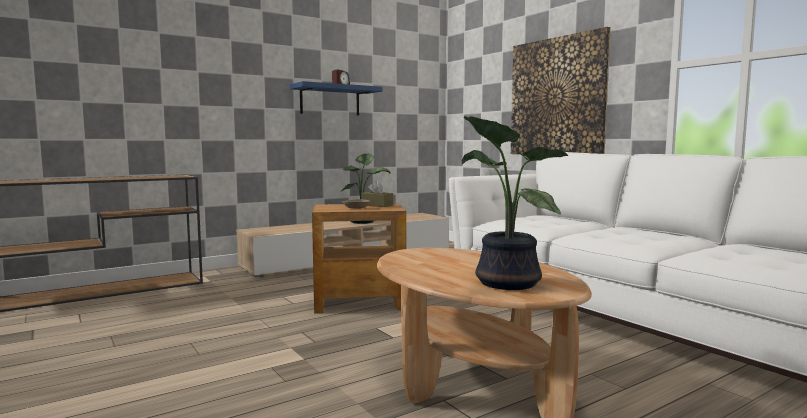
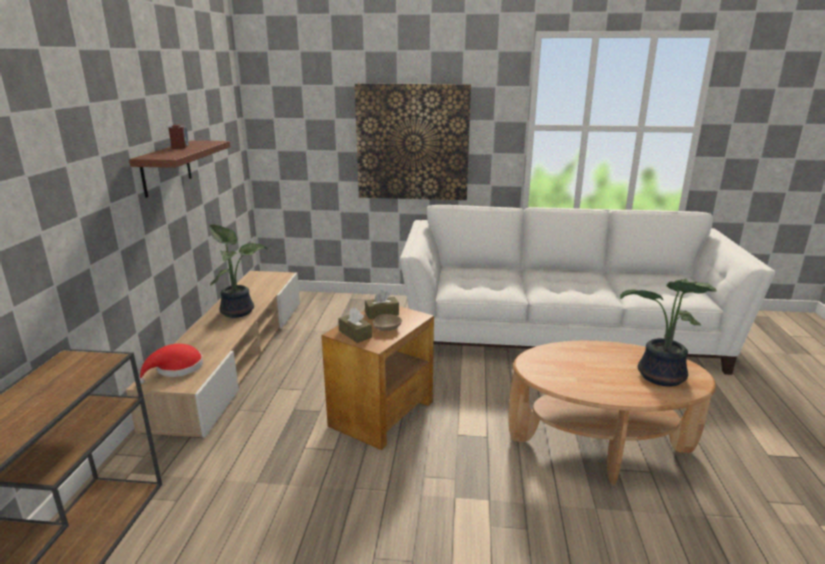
camera: 50 degrees left, 15 degrees up
(272, 229) = (176, 369): none -> red hat
(330, 100) = (166, 168): blue shelf -> brown shelf
(330, 206) = (355, 334): none -> brown tissue box

